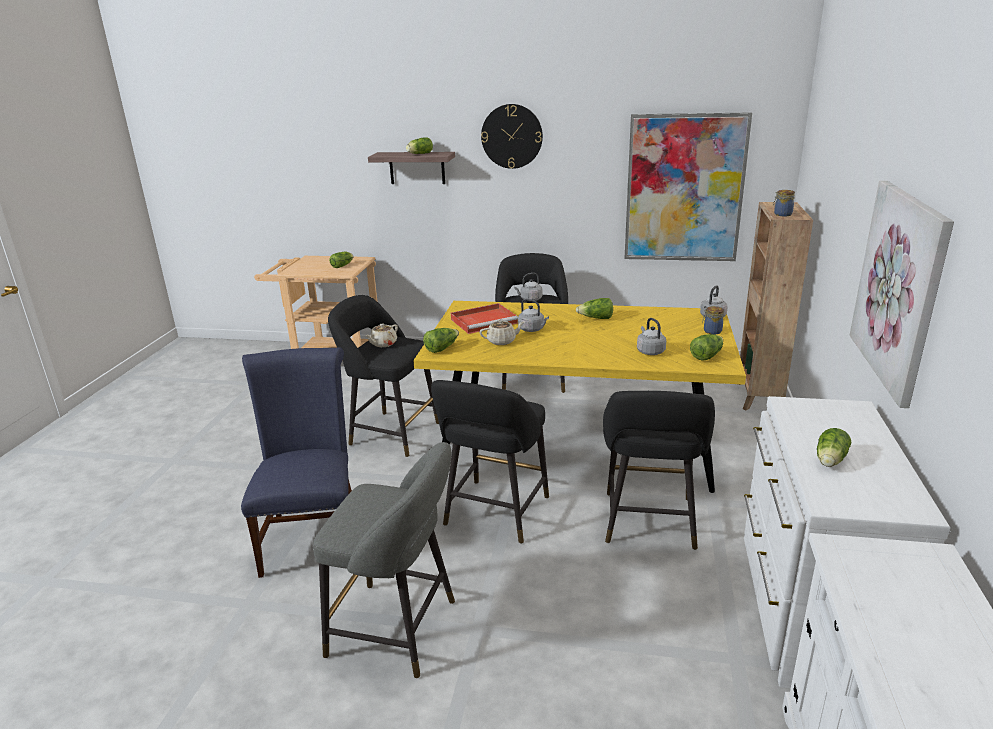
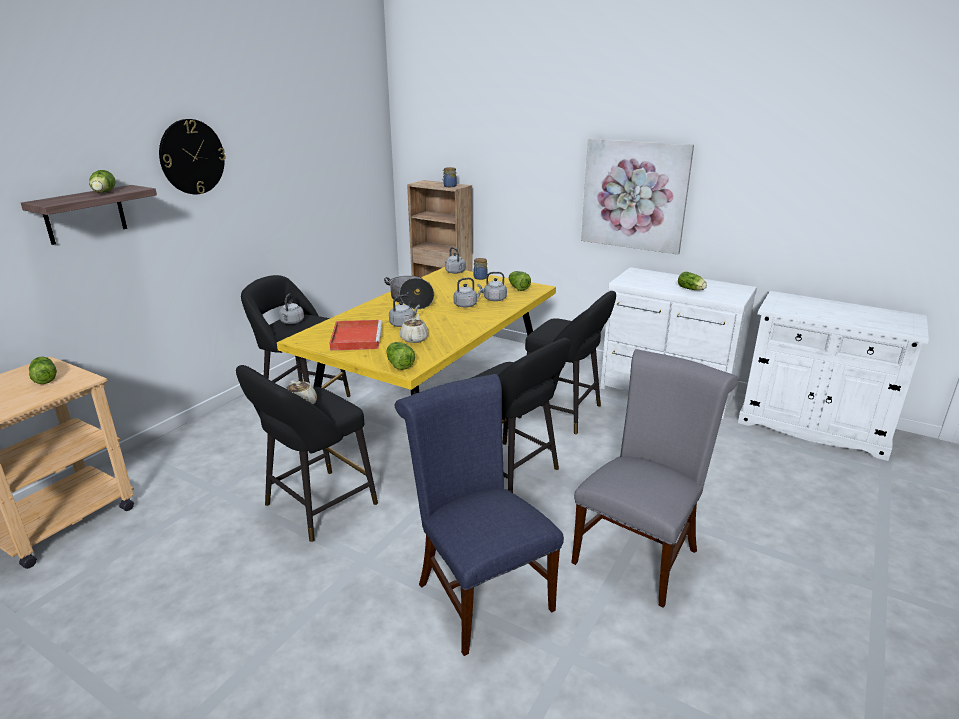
camera: 70 degrees left, 0 degrees up
(313, 537) = (479, 592): blue chair -> blue chair turned 45 degrees clockwise
(399, 629) = (639, 552): grey stool -> grey chair
(596, 318) = (410, 301): lettuce -> cooking pot
(615, 343) = (466, 305): none -> grey kettle
(684, 189) = (335, 187): picture -> none

